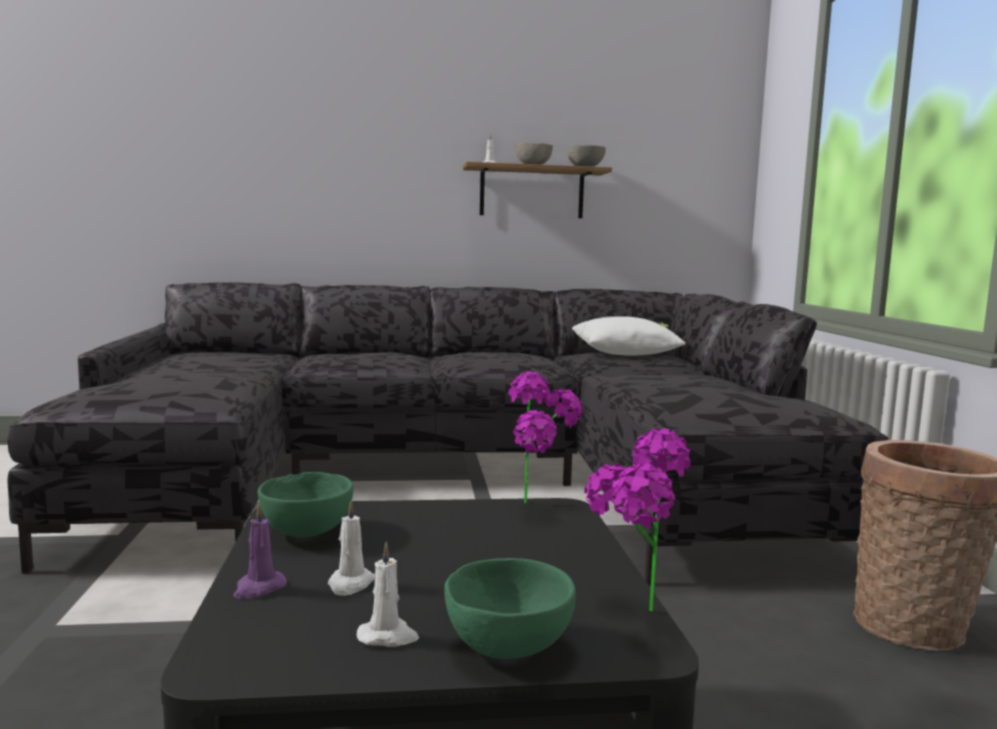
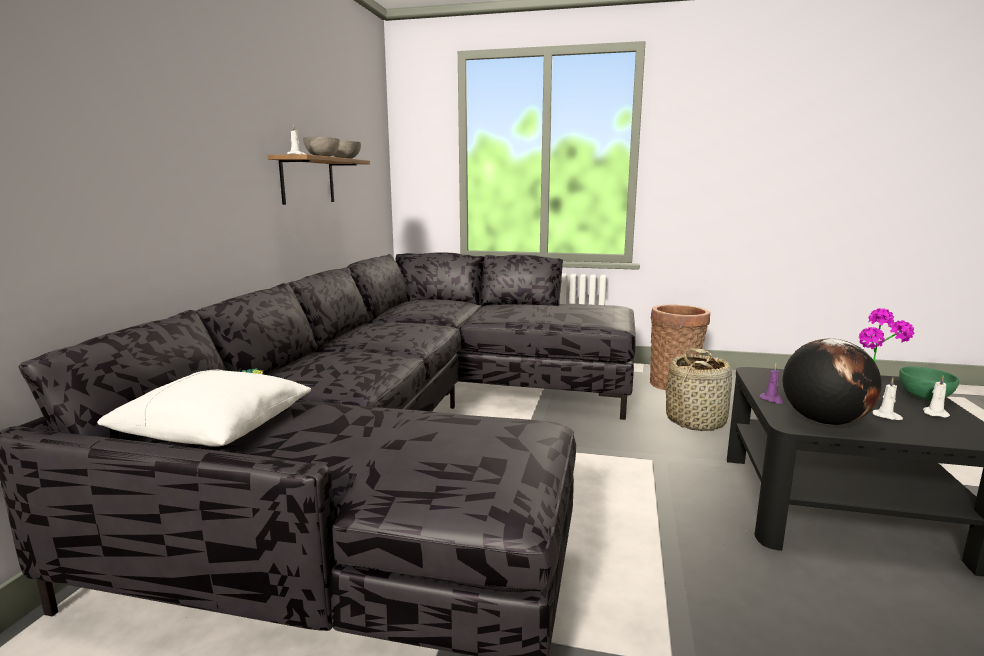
camera: 70 degrees left, 5 degrees up
(259, 588) = (909, 434): purple candle -> purple candle (772, 400)
(308, 532) = (823, 421): green bowl -> globe
(540, 505) = (752, 374): potted plant -> none
(624, 353) = (417, 305): white pillow -> white pillow (215, 430)
(718, 650) = (696, 421): none -> basket

